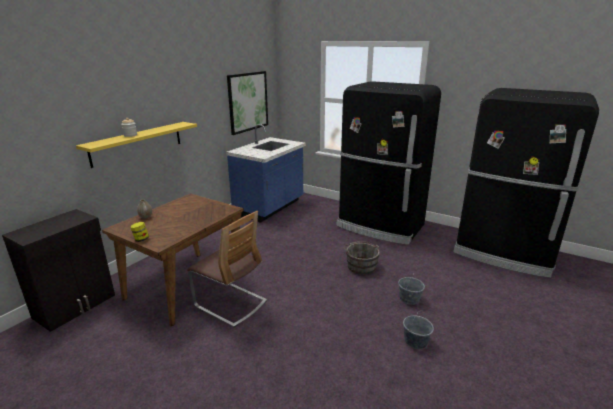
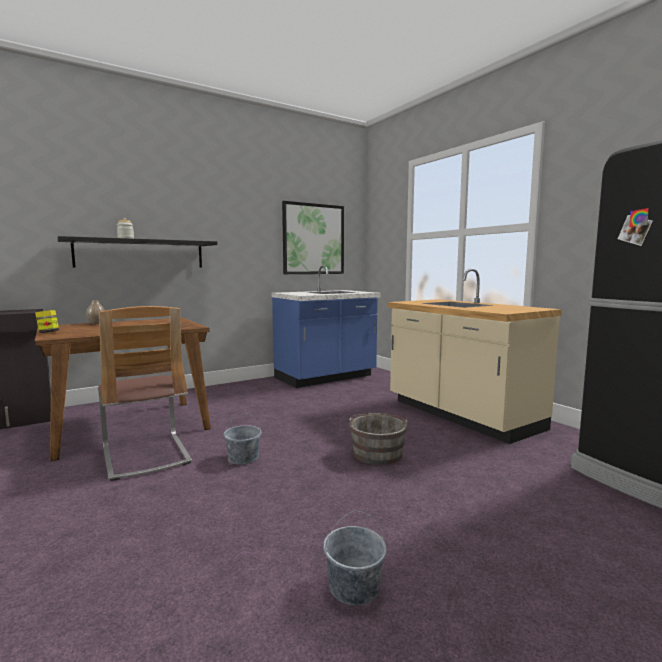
camera: 25 degrees right, 15 degrees down
(137, 143) = (141, 253): yellow shelf -> black shelf
(380, 226) = (461, 415): black fridge -> beige counter
(409, 298) = (414, 514): grey bucket -> grey bucket (243, 458)

